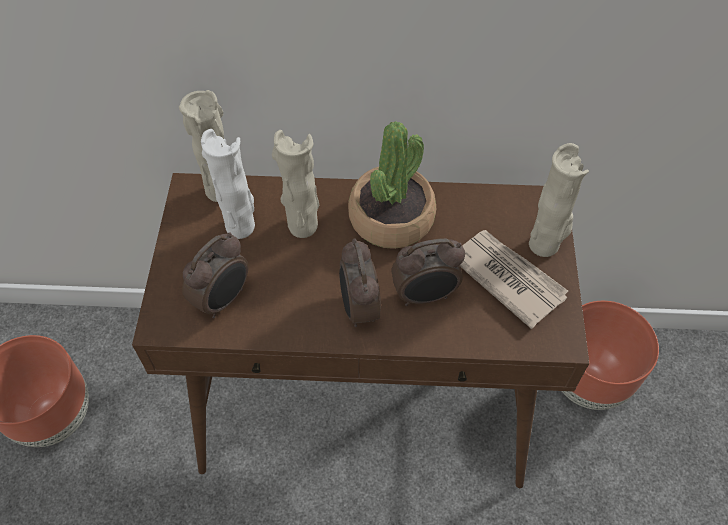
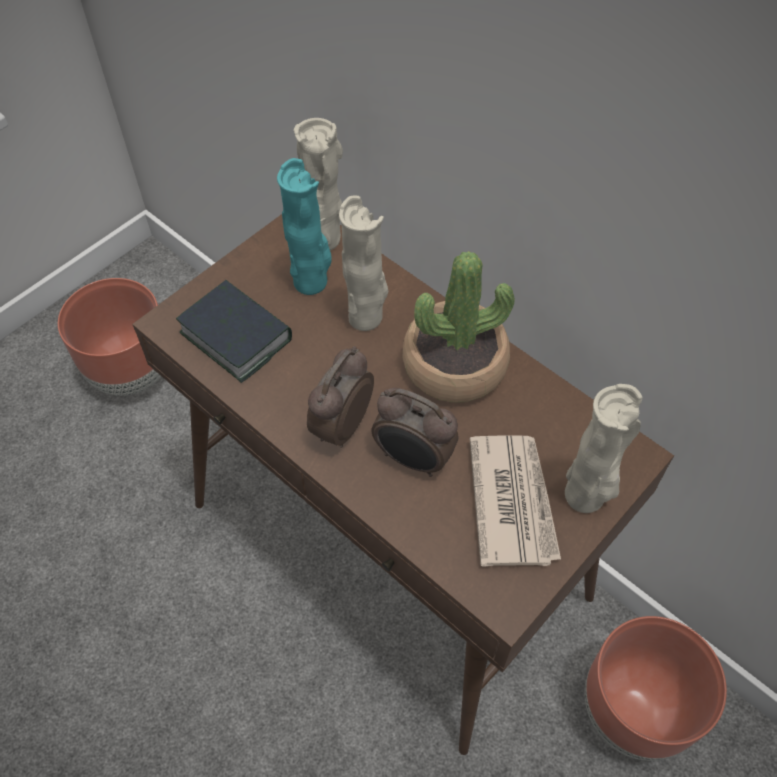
camera: 40 degrees right, 0 degrees up
(223, 299) = (236, 336): alarm clock -> book
(241, 226) = (312, 282): white vase -> turquoise vase

